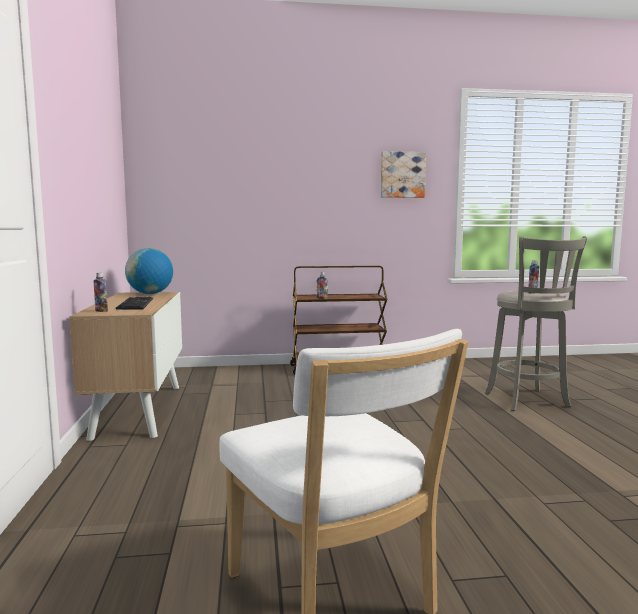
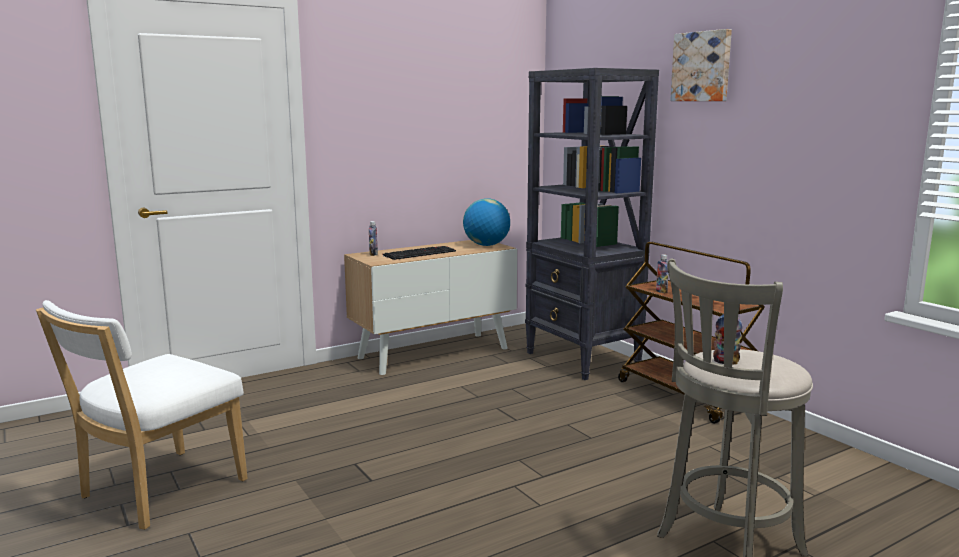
camera: 65 degrees right, 5 degrees up
(241, 374) = (583, 360): none -> black bookcase
(402, 175) = (827, 113): picture -> picture (702, 66)

